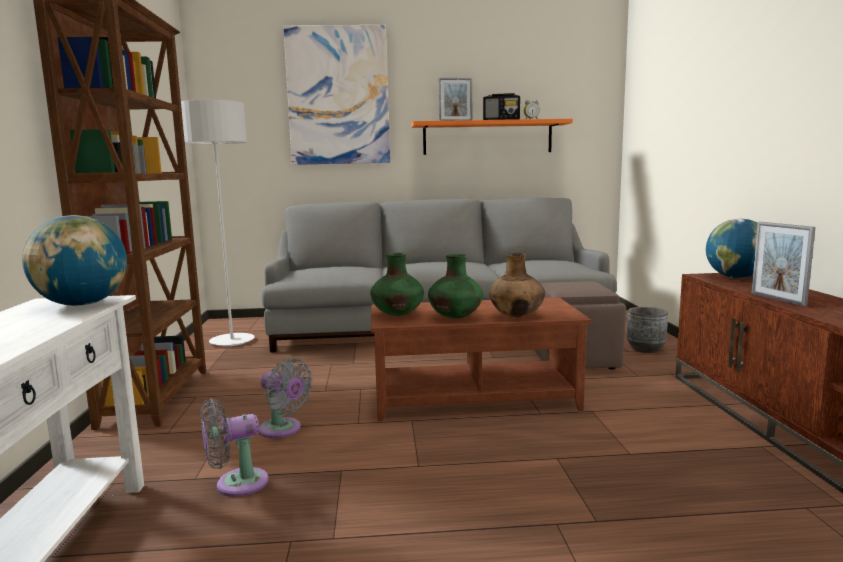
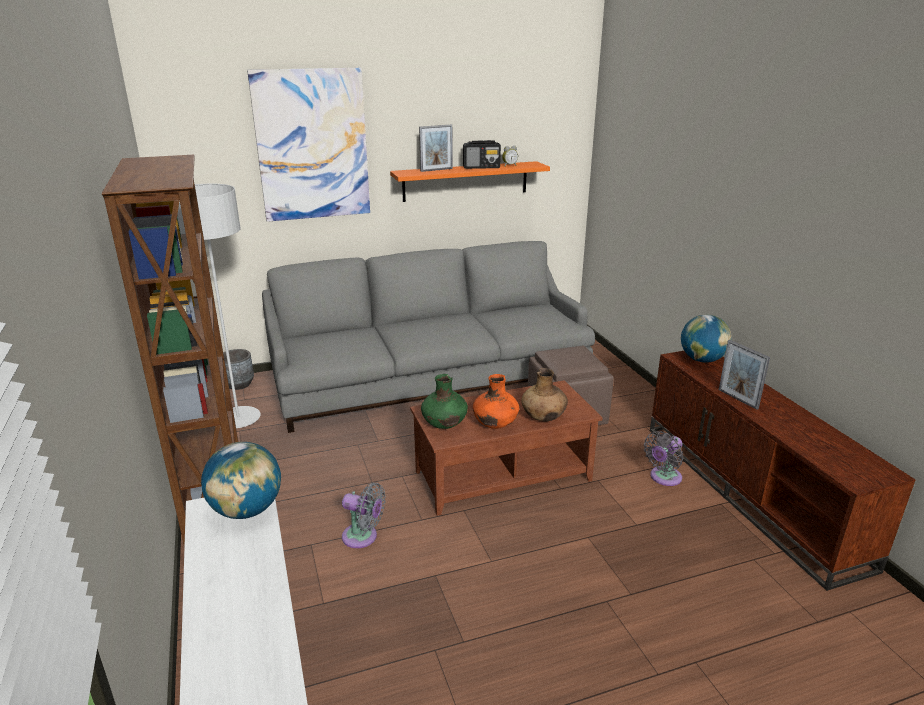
camera: 15 degrees left, 15 degrees up
(236, 484) = (361, 603): grey fan -> grey fan (663, 478)
(455, 317) = (495, 425): green vase -> orange vase
(645, 349) = (619, 394): grey planter -> grey planter (239, 384)

